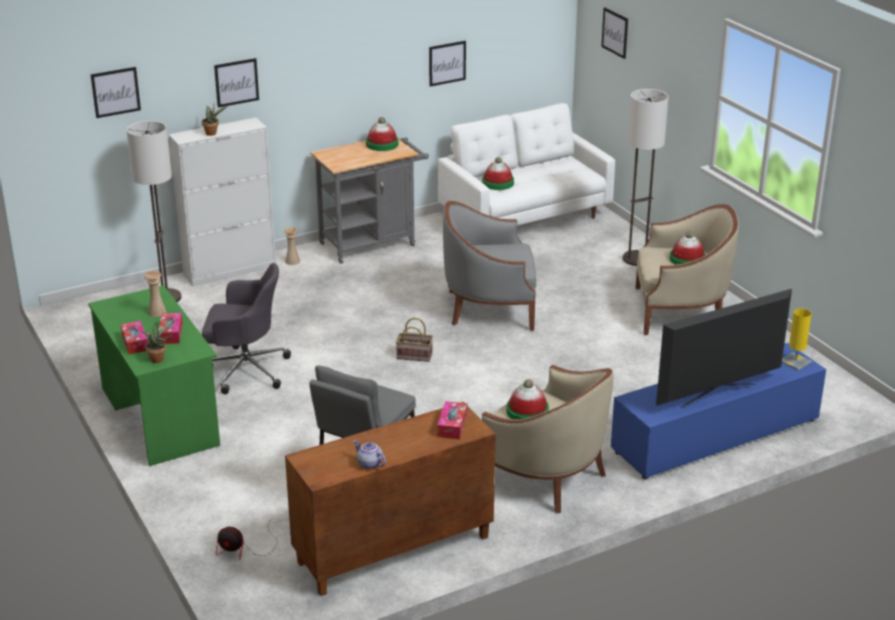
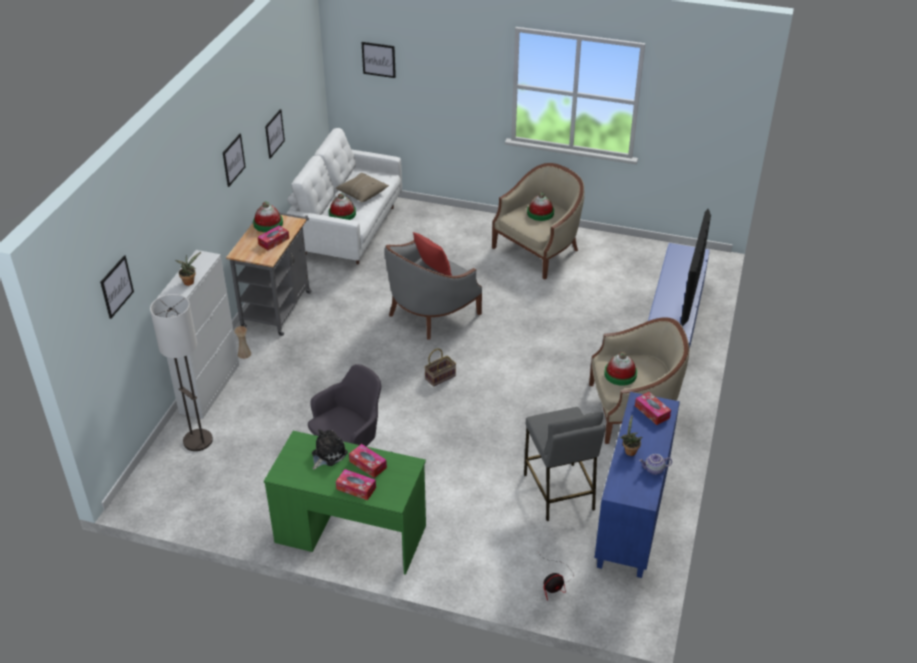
camera: 45 degrees left, 10 degrees up
(157, 312) = (327, 454): beige vase -> plush toy
(158, 358) = (393, 489): potted plant -> potted plant (629, 450)
(236, 82) = (179, 227): picture -> picture (233, 160)
(364, 157) = (274, 241): none -> tissue box
(393, 551) = (632, 518): brown cabinet -> blue cabinet
(502, 254) = (433, 269): none -> red pillow
(543, 176) = (362, 193): none -> beige pillow
(637, 259) = (462, 226): floor lamp -> none
(795, 362) = (690, 253): yellow table lamp -> none

